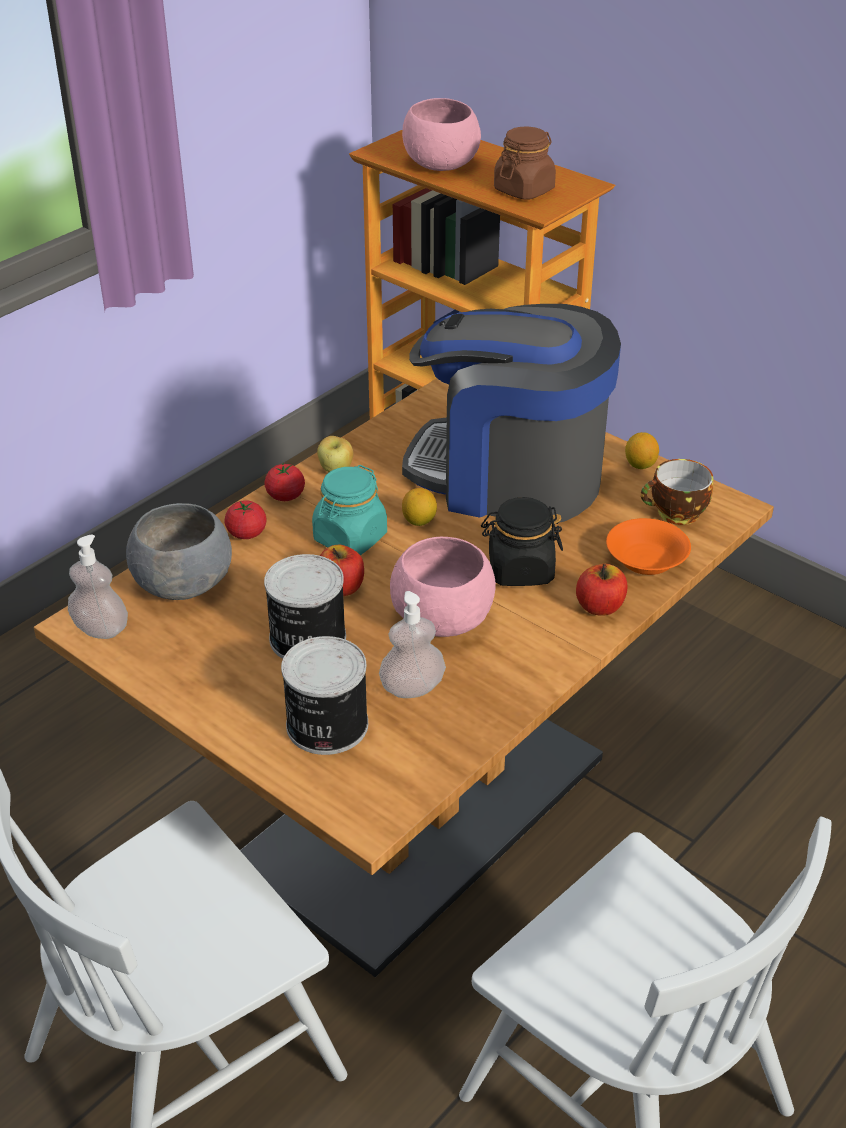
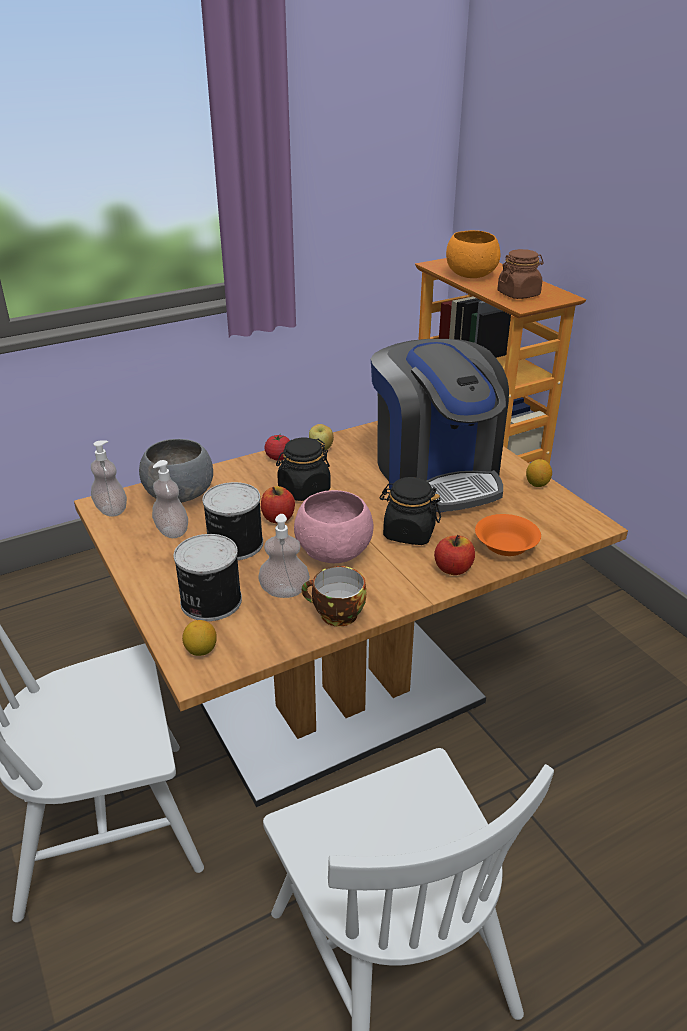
camera: 20 degrees right, 5 degrees down
(209, 640) = (172, 531): none -> soap dispenser
(246, 533) = (239, 474): tomato -> none
(350, 538) = (304, 490): turquoise jar -> black jar
(419, 521) = (357, 489): lemon -> lemon (201, 650)
(440, 165) = (470, 275): pink bowl -> orange bowl
(509, 477) = (436, 474): coffee machine -> coffee machine turned 150 degrees counterclockwise
(676, 514) = (546, 520): cup -> cup (335, 615)

